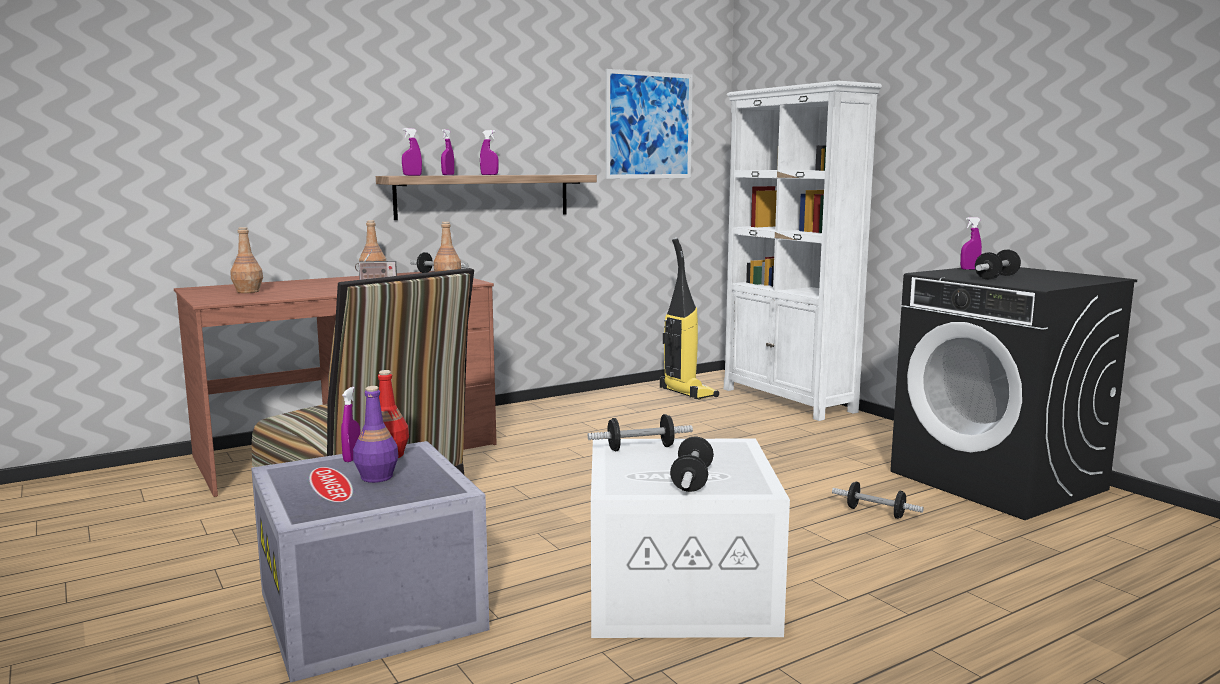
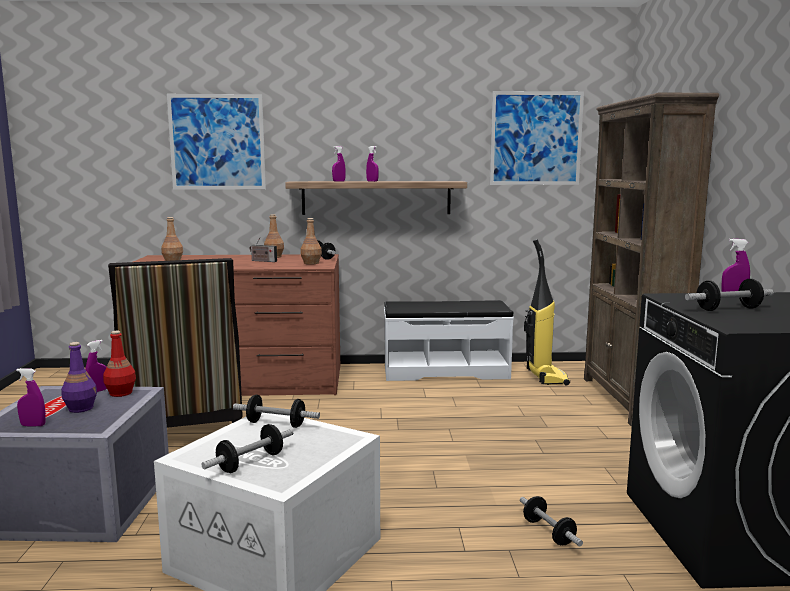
camera: 30 degrees right, 0 degrees up
(274, 121) = (217, 142): none -> picture
(412, 175) = (307, 181): purple spray bottle -> purple spray bottle (33, 425)
(578, 402) = (445, 371): none -> white bench
(788, 400) = (630, 400): white bookcase -> brown bookcase

